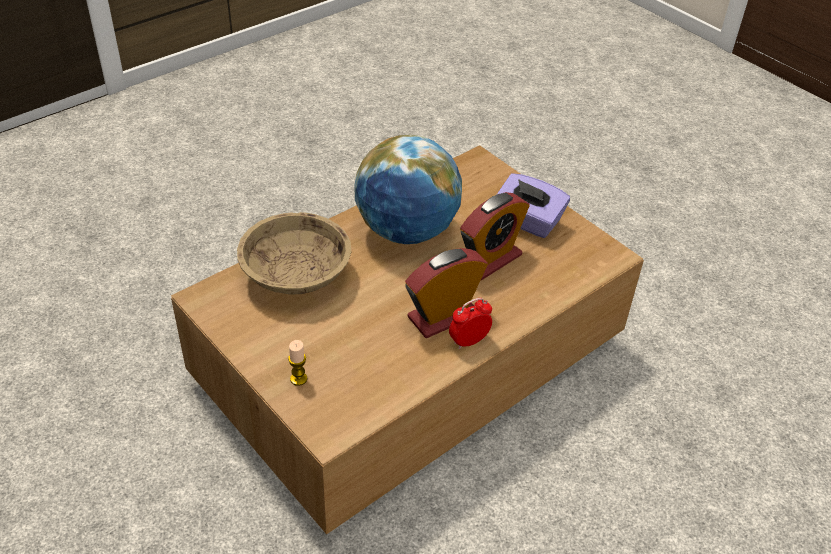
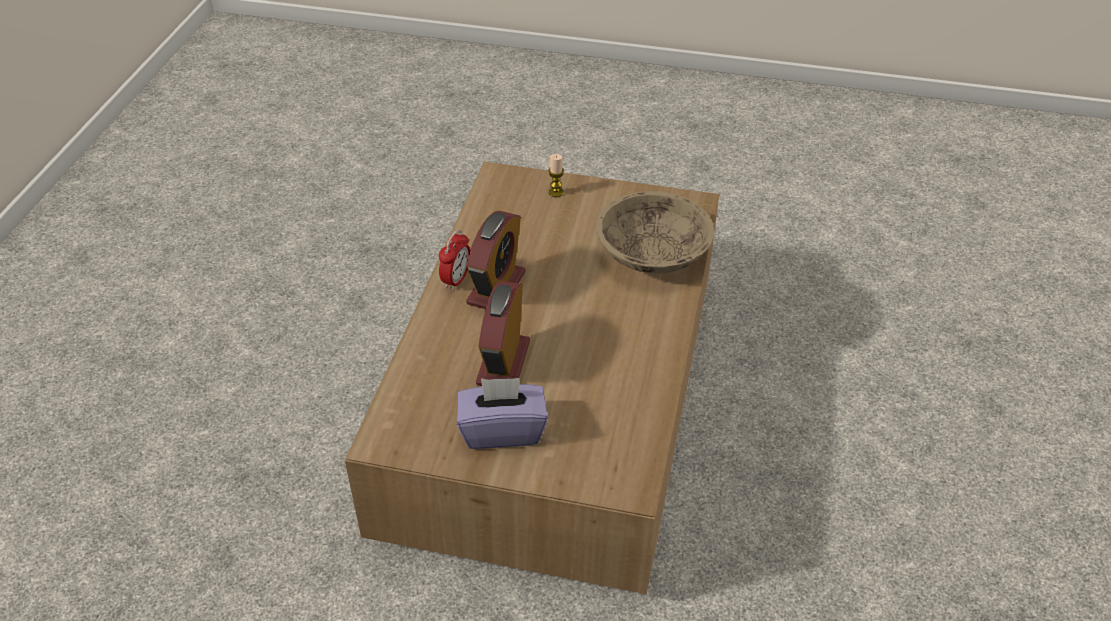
camera: 145 degrees right, 0 degrees up
(406, 231) = (610, 347): globe -> none

